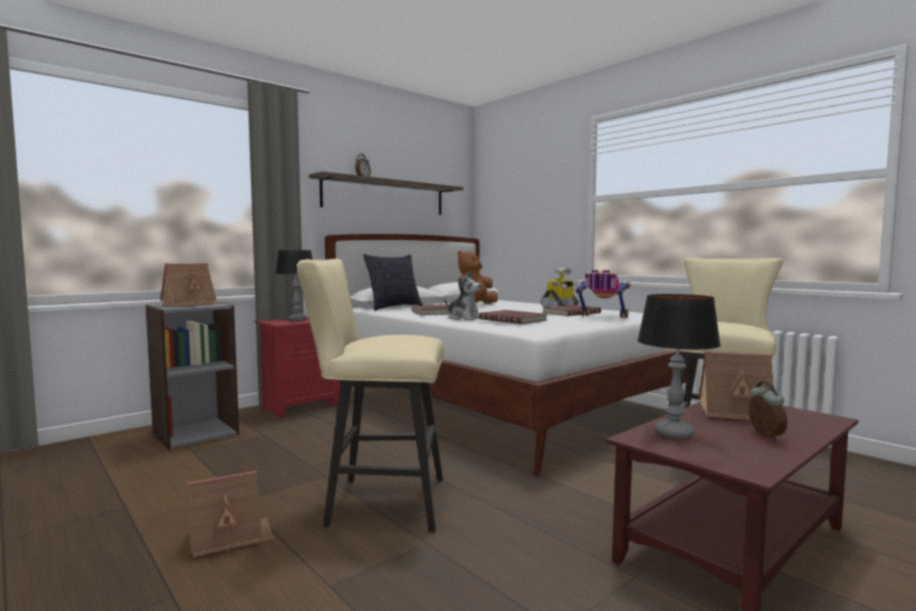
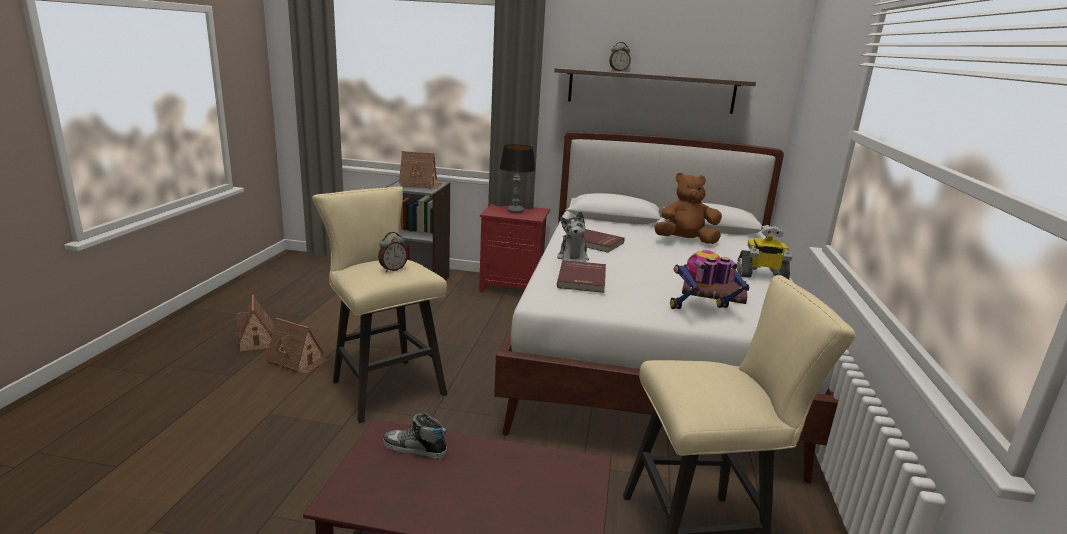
camera: 50 degrees right, 15 degrees up
(394, 307) = (595, 221): pillow -> none
(602, 317) = (701, 311): toy robot -> toy robot turned 90 degrees counterclockwise
(674, 433) = (415, 449): table lamp -> shoe
(739, 413) = (528, 477): toy house -> toy house (256, 339)
(764, 436) = (453, 500): alarm clock -> alarm clock (393, 269)

